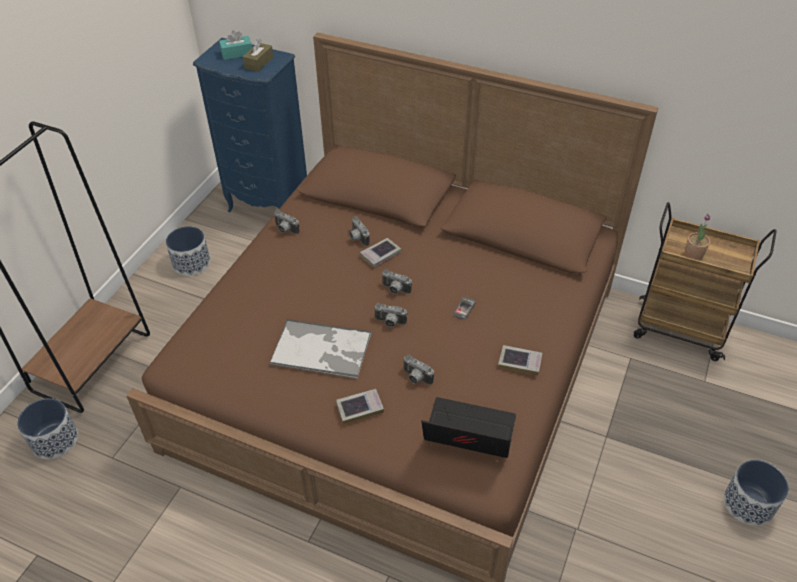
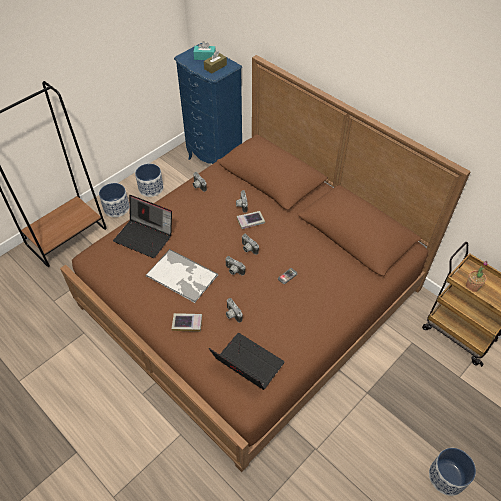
camera: 20 degrees right, 5 degrees up
(55, 440) = (27, 279): planter -> planter (116, 208)
(242, 313) = (145, 236): none -> laptop
(520, 362) = (306, 326): book -> none

